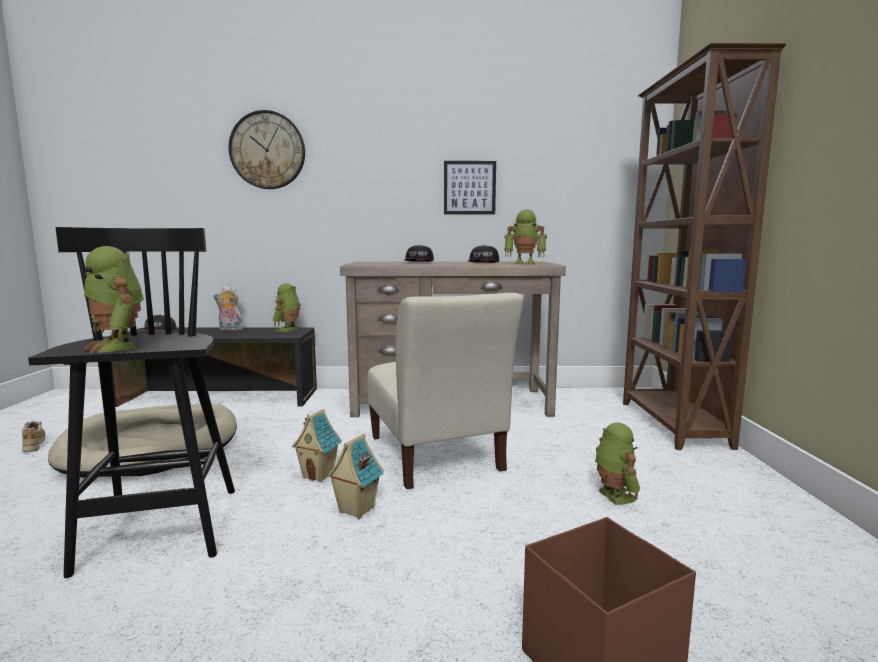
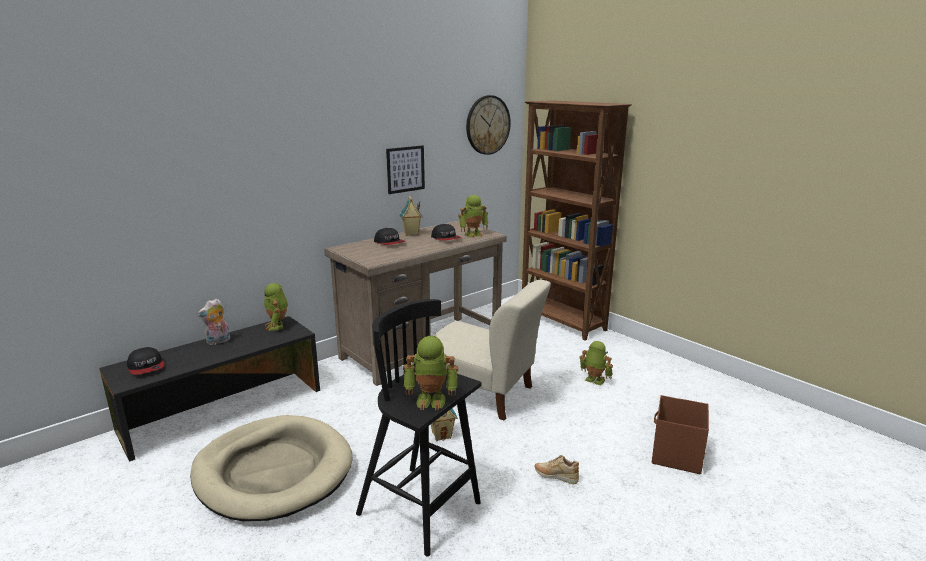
camera: 40 degrees left, 10 degrees up
(35, 444) = (153, 522): beige shoe -> beige shoe (556, 477)
(267, 150) = (230, 153): wall clock -> wall clock (487, 125)
(355, 510) = (500, 444): toy house -> toy house (411, 234)

